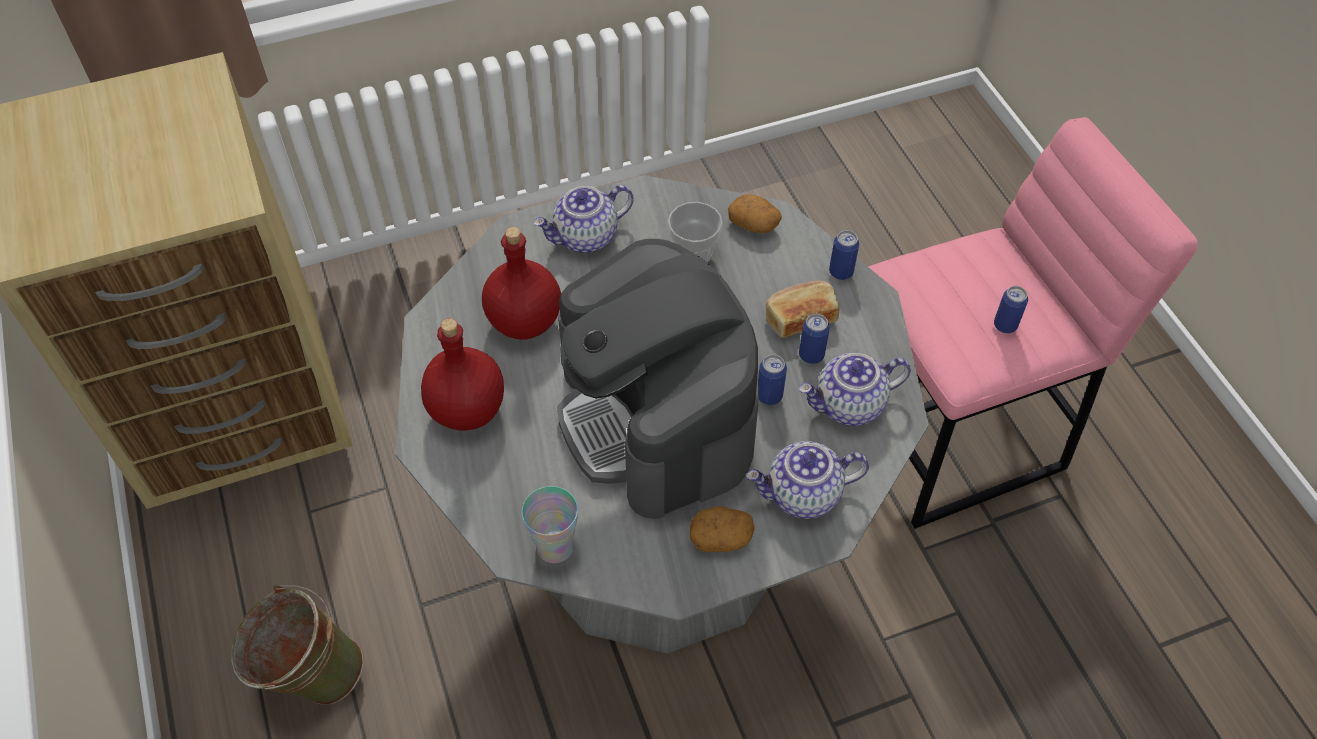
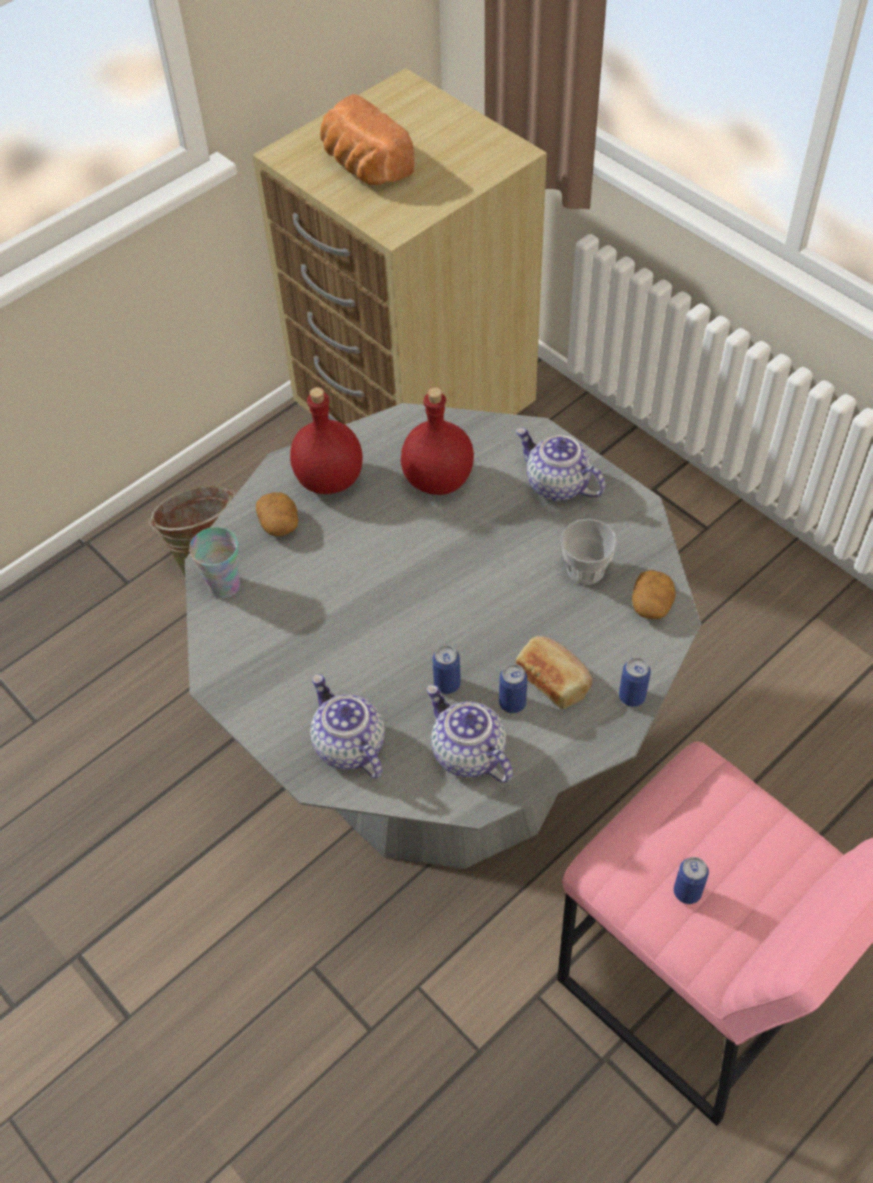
camera: 70 degrees right, 0 degrees up
(110, 193) = (363, 166): none -> bread
(656, 419) = (380, 608): coffee machine -> none
(721, 537) = (279, 697): potato -> potato (279, 524)

